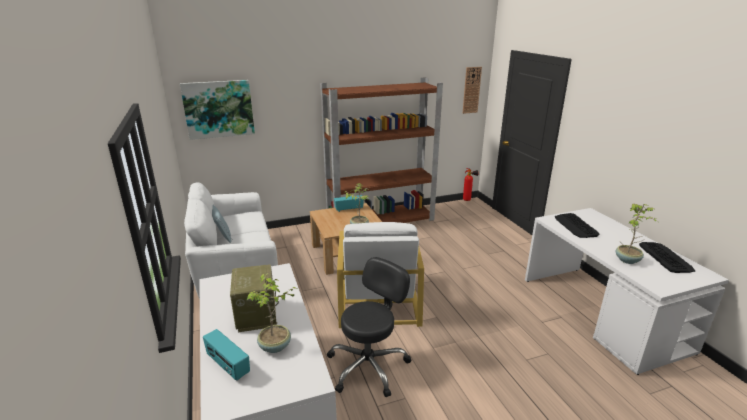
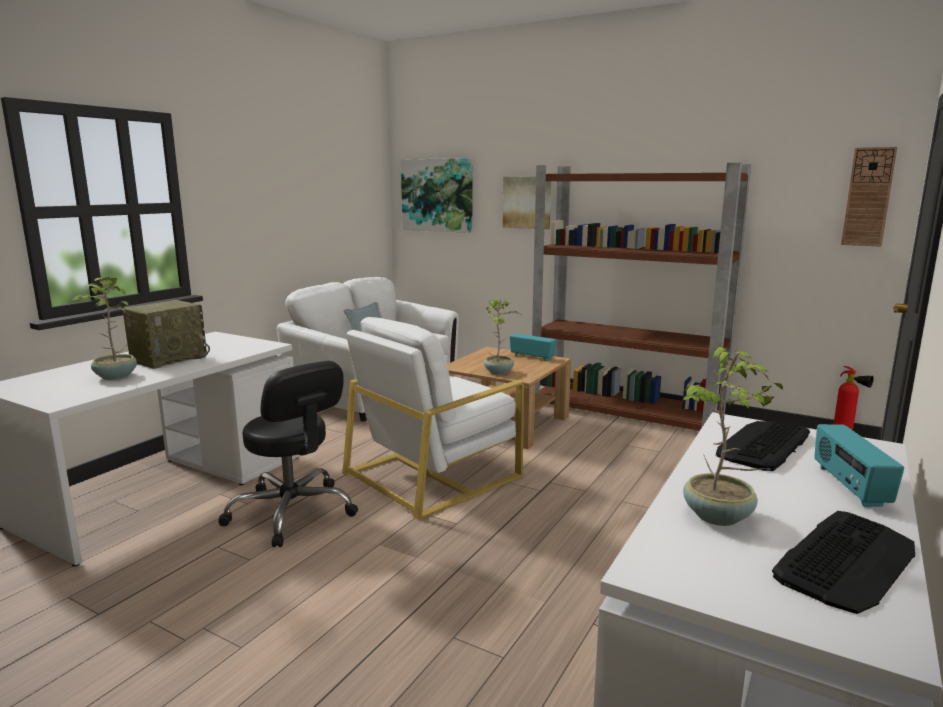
camera: 50 degrees right, 10 degrees down
(228, 366) = (69, 372): radio -> radio (849, 486)
(296, 108) = (527, 202): none -> picture
(370, 364) = (294, 514): black office chair -> black office chair turned 45 degrees clockwise

